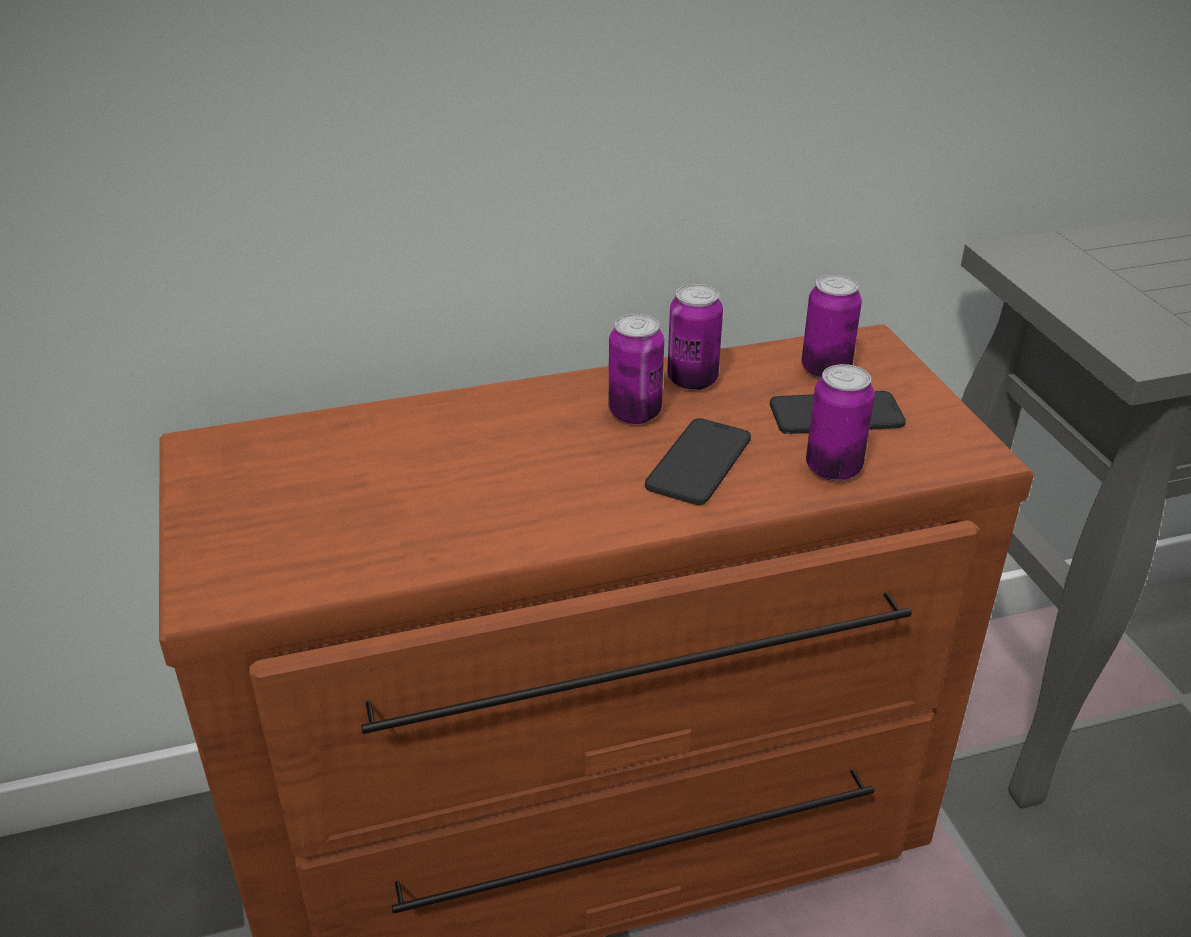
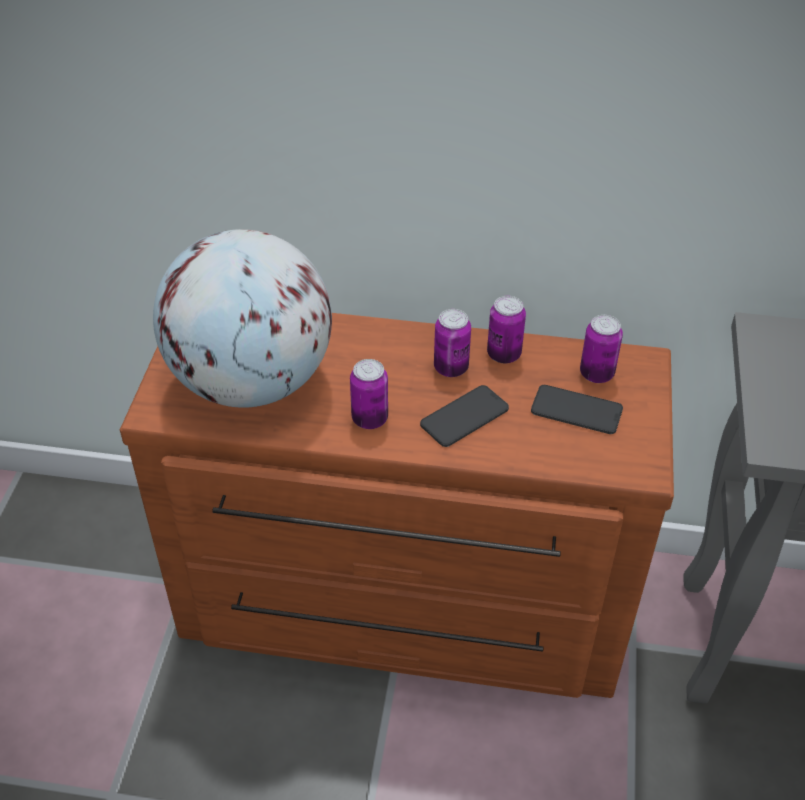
camera: 25 degrees right, 10 degrees up
(352, 508) = (252, 382): none -> globe
(833, 468) = (543, 449): can -> can (369, 419)

